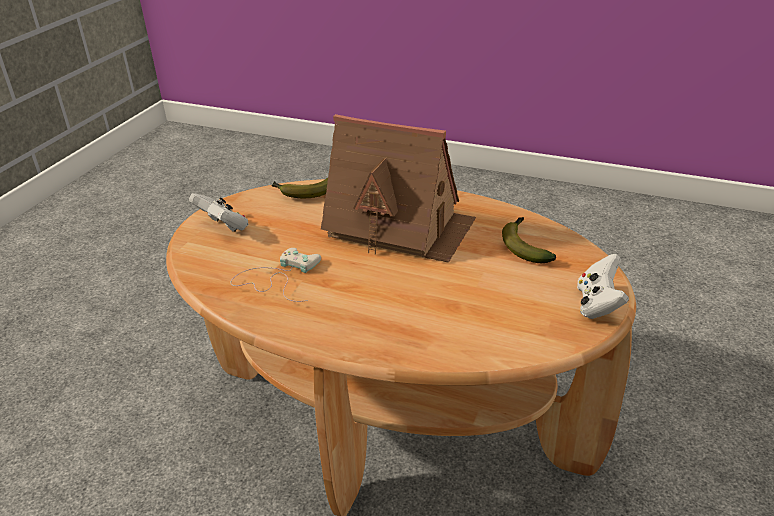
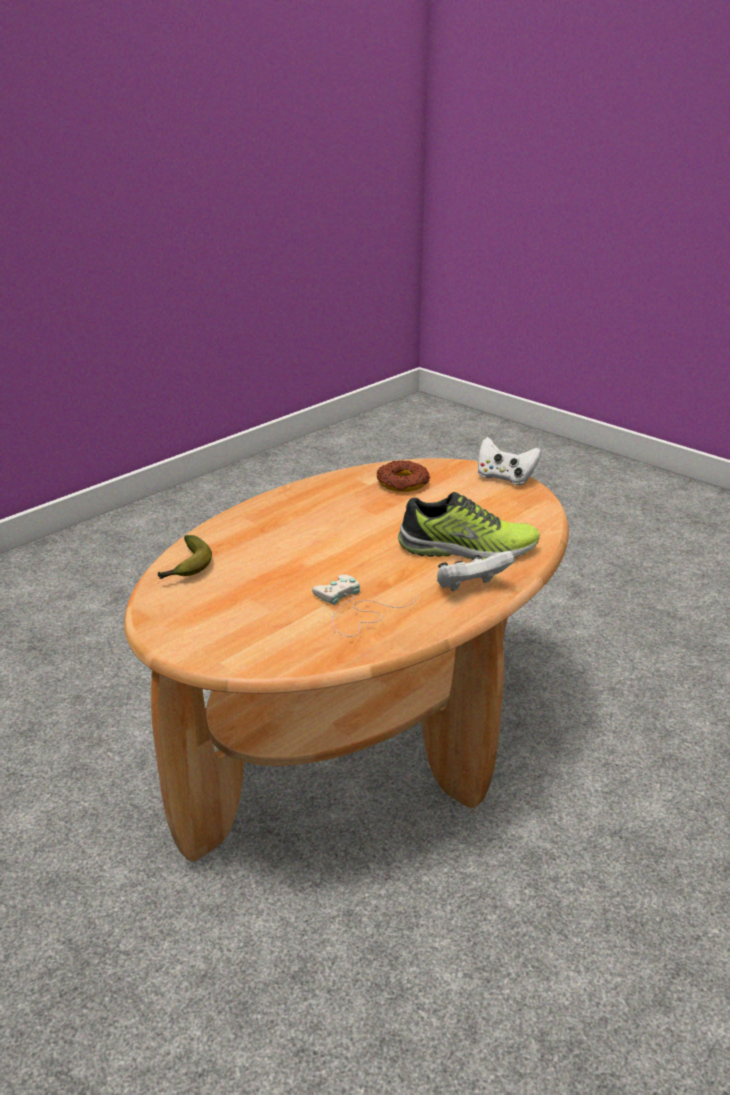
camera: 70 degrees left, 5 degrees down
(223, 227) = (210, 631): white game controller -> white game controller (470, 588)
(399, 227) = (318, 529): toy house -> none
(417, 313) = (467, 549): none -> shoe
(524, 246) = (403, 483): banana -> donut

